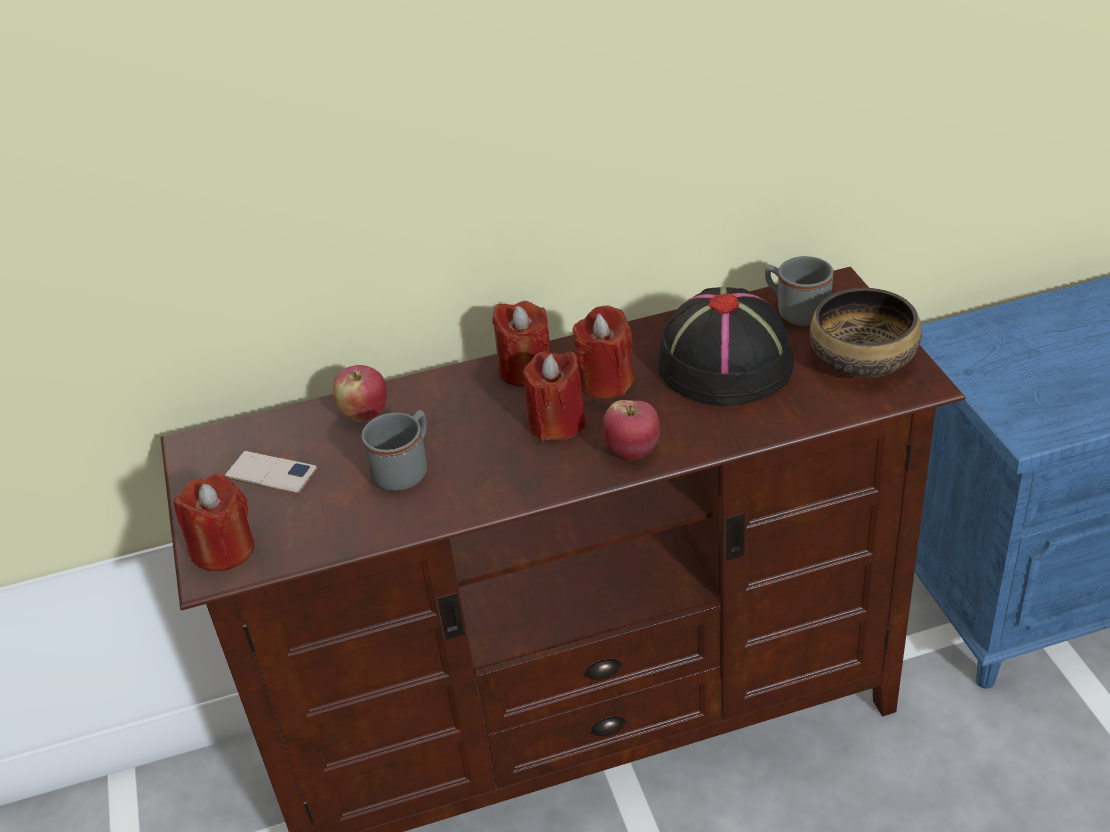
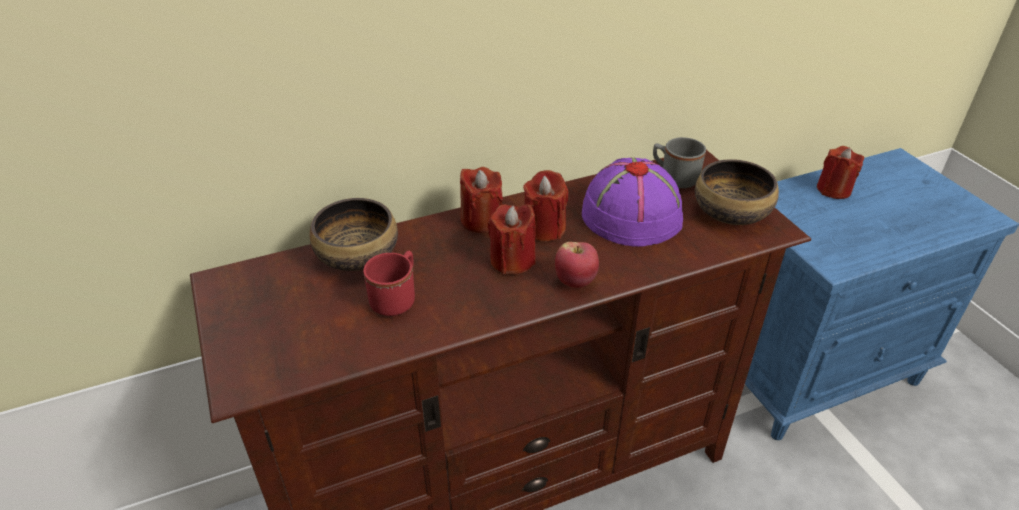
camera: 10 degrees left, 0 degrees up
(224, 550) = (248, 368): red candle -> red candle (833, 190)
(271, 473) = (285, 302): phone -> none
(364, 414) = (358, 254): apple -> bowl
(406, 469) = (397, 298): grey mug -> red mug
(725, 362) = (631, 214): black hat -> purple hat

